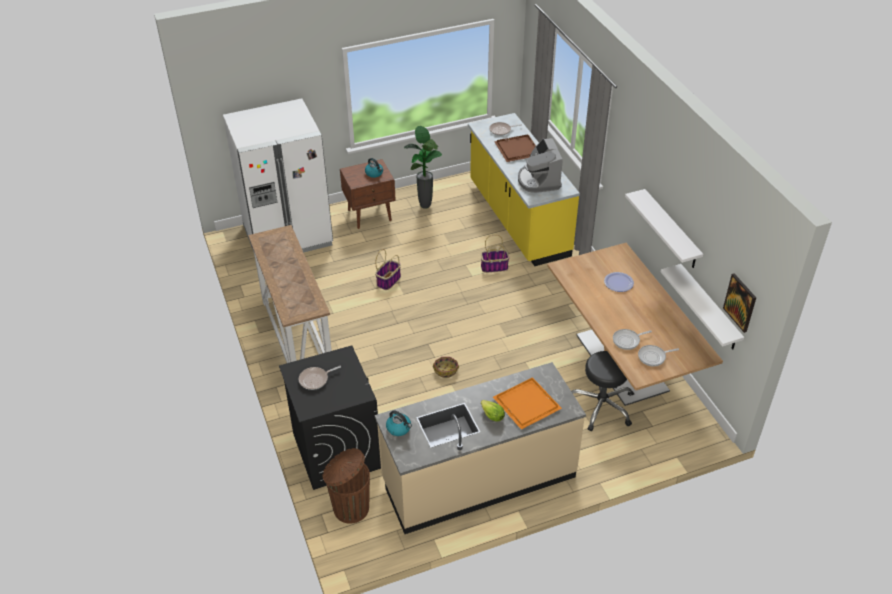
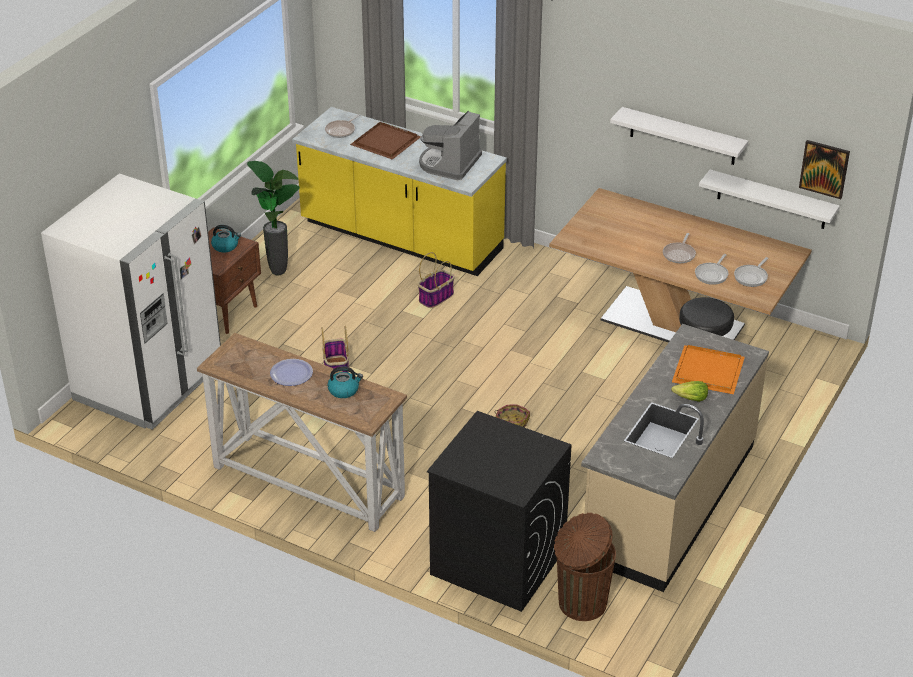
camera: 40 degrees left, 5 degrees down
(315, 379) = (485, 461): frying pan -> frying pan (679, 254)
(399, 428) = (621, 459): kettle -> kettle (344, 390)
(538, 180) = (449, 163): coffee machine -> coffee machine turned 75 degrees clockwise
(618, 282) = (639, 227): plate -> plate (291, 373)

